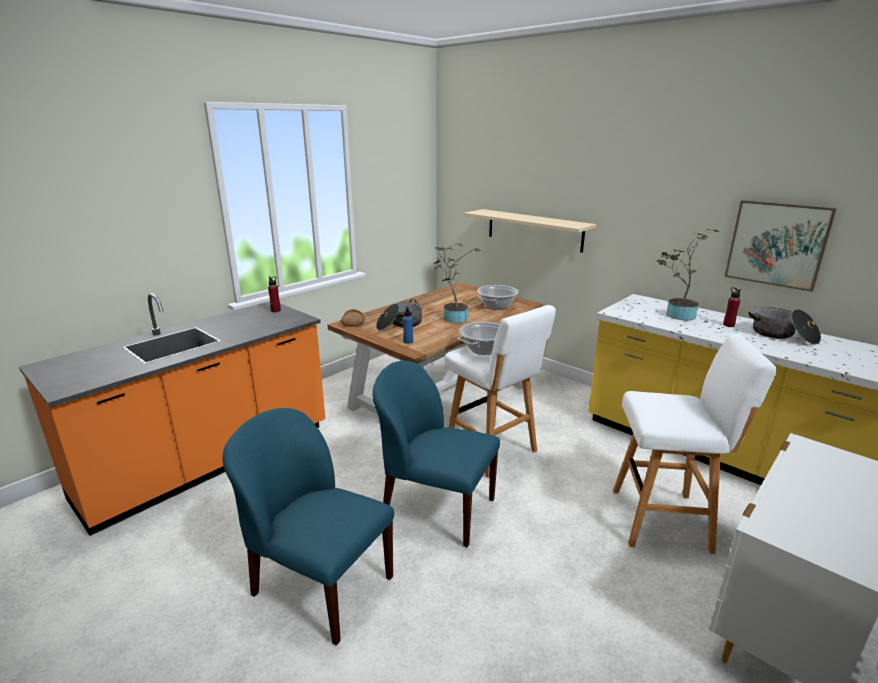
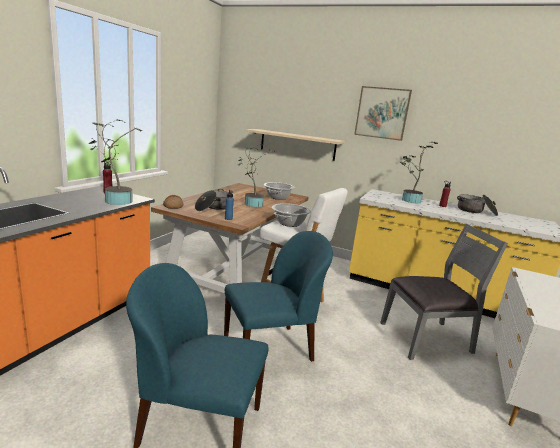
camera: 20 degrees left, 5 degrees down
(276, 323) = (115, 201): none -> potted plant
(436, 508) = (269, 349): blue chair -> blue chair turned 150 degrees clockwise
(664, 520) = (426, 338): white stool -> grey chair
(777, 244) = (466, 154): picture -> picture (382, 113)

